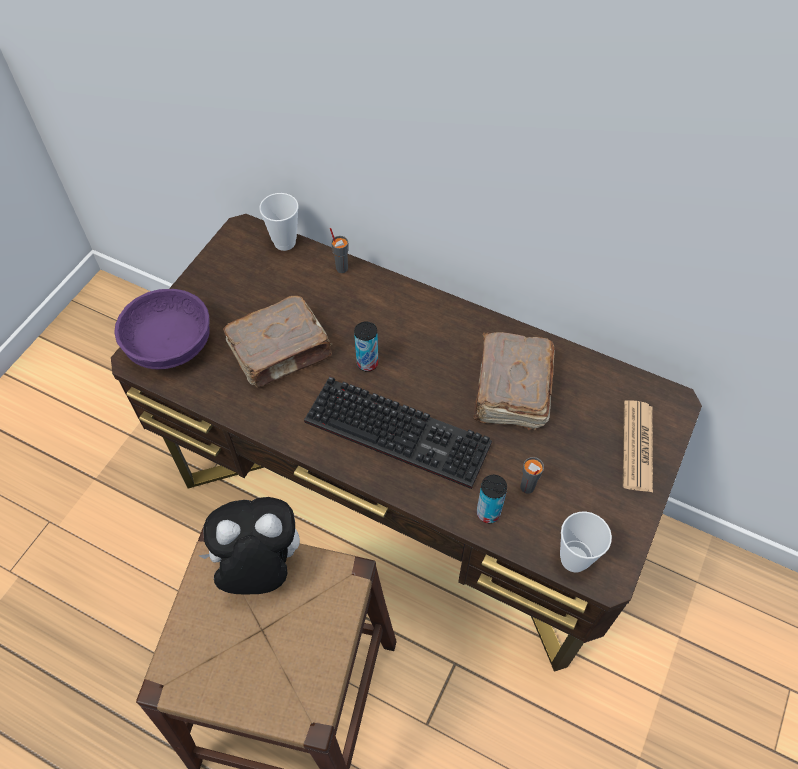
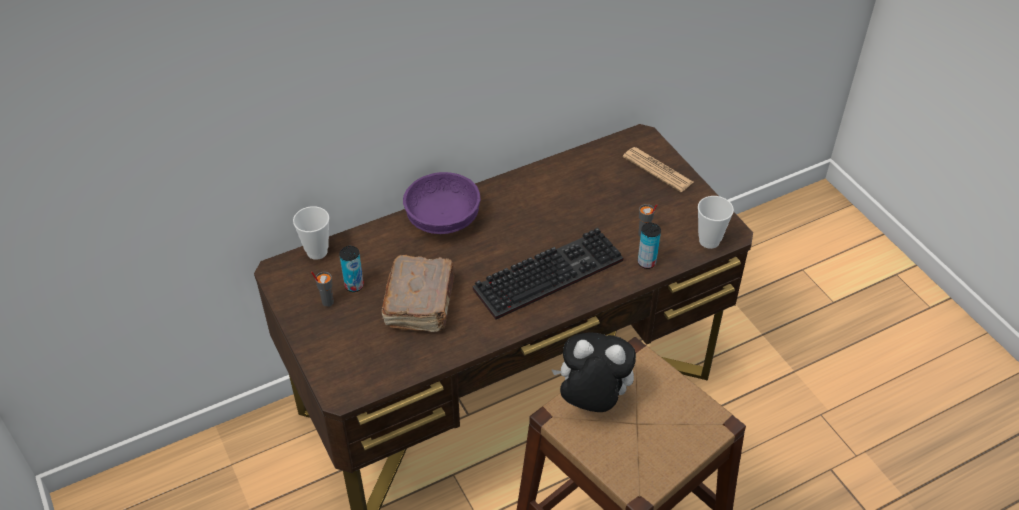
camera: 55 degrees left, 10 degrees down
(171, 345) = (349, 365): purple bowl -> purple bowl (444, 218)
(259, 568) = (591, 401): plush toy -> plush toy turned 75 degrees clockwise
(341, 268) = (377, 232): grey cup -> grey cup (327, 302)
(367, 363) = (477, 261): can -> can (354, 285)
(510, 391) = (567, 203): brown book -> none

